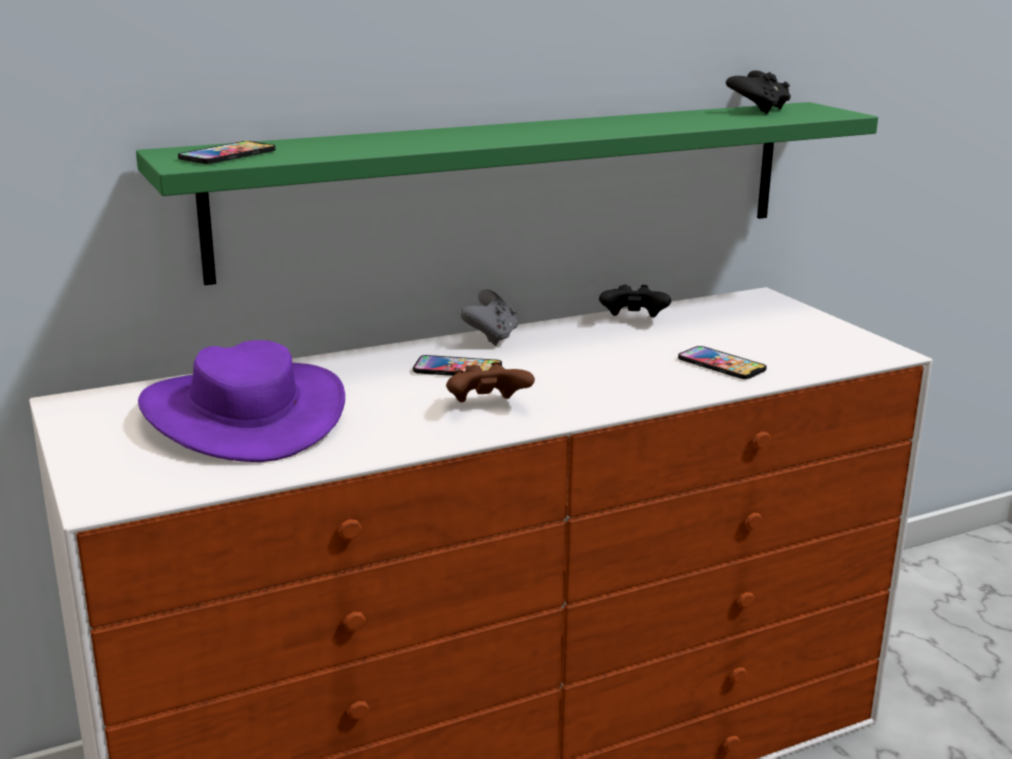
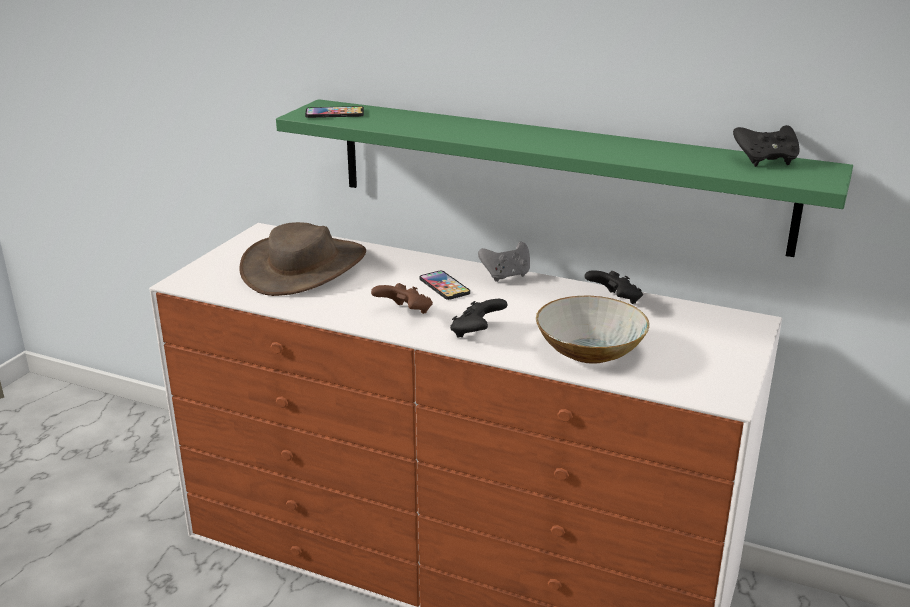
camera: 50 degrees right, 5 degrees up
(244, 414) = (305, 267): purple hat -> brown hat
(599, 392) = (477, 333): none -> black game controller
(721, 364) = (589, 351): phone -> bowl

